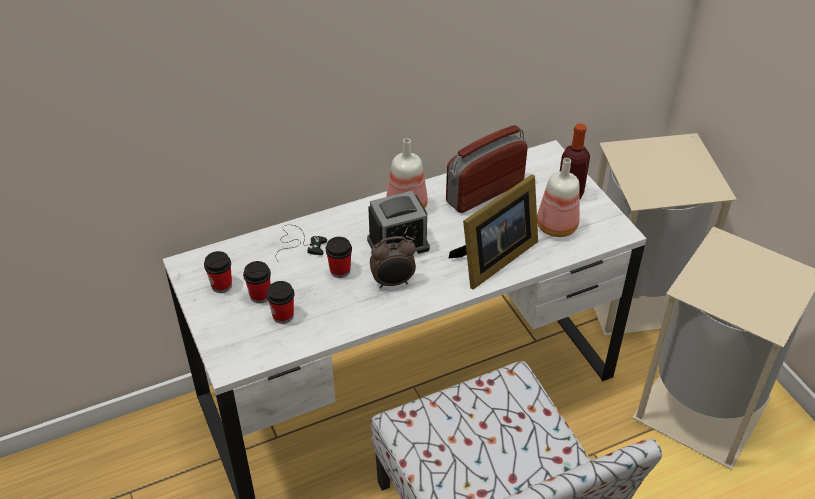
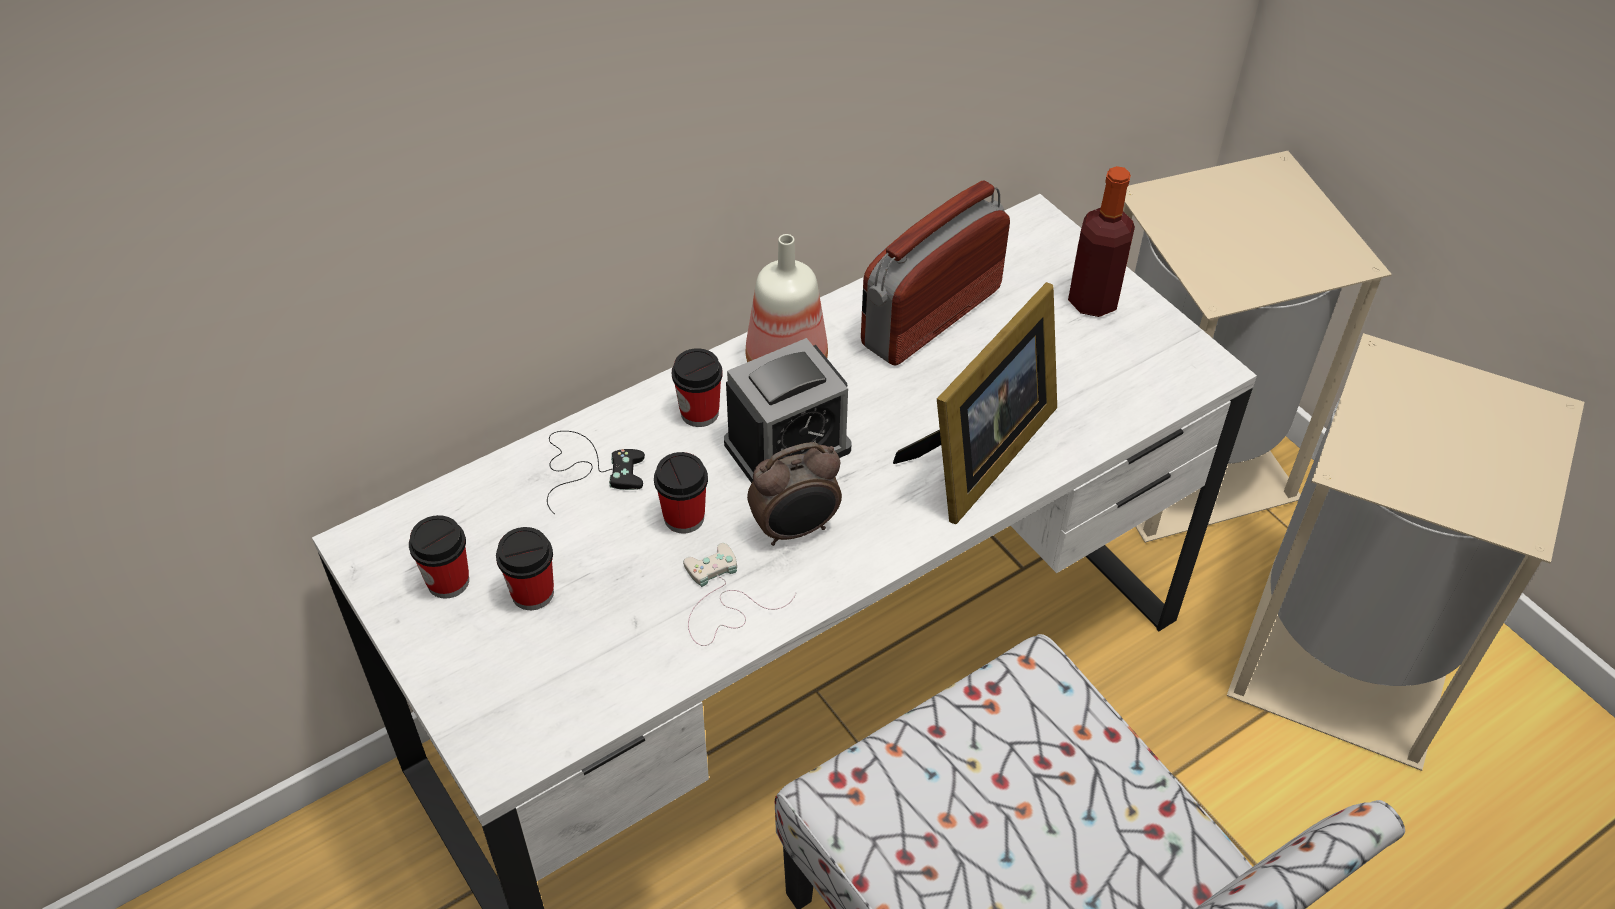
camera: 10 degrees left, 5 degrees up
(283, 315) = (589, 631): cup -> cup (699, 412)
(350, 310) = (722, 600): none -> white game controller
(555, 227) = (1082, 373): bottle -> none

